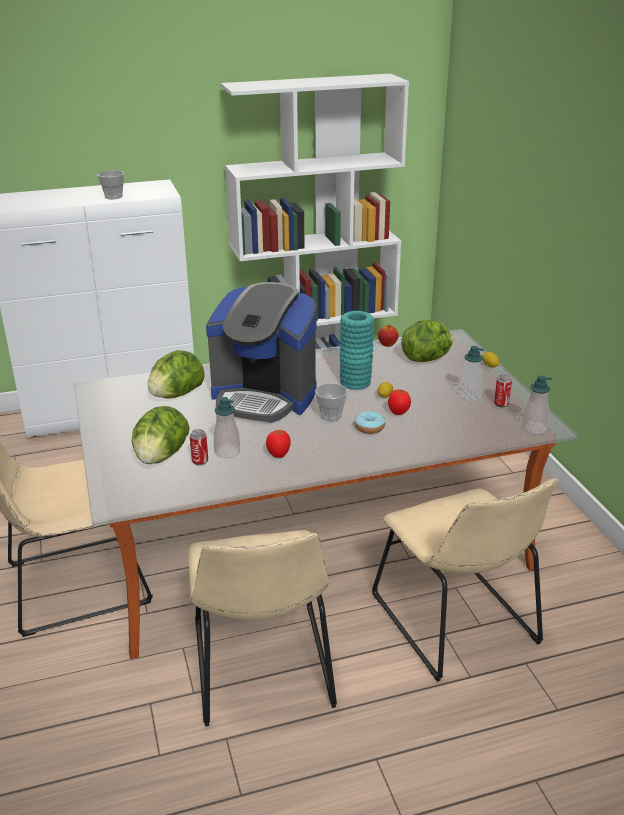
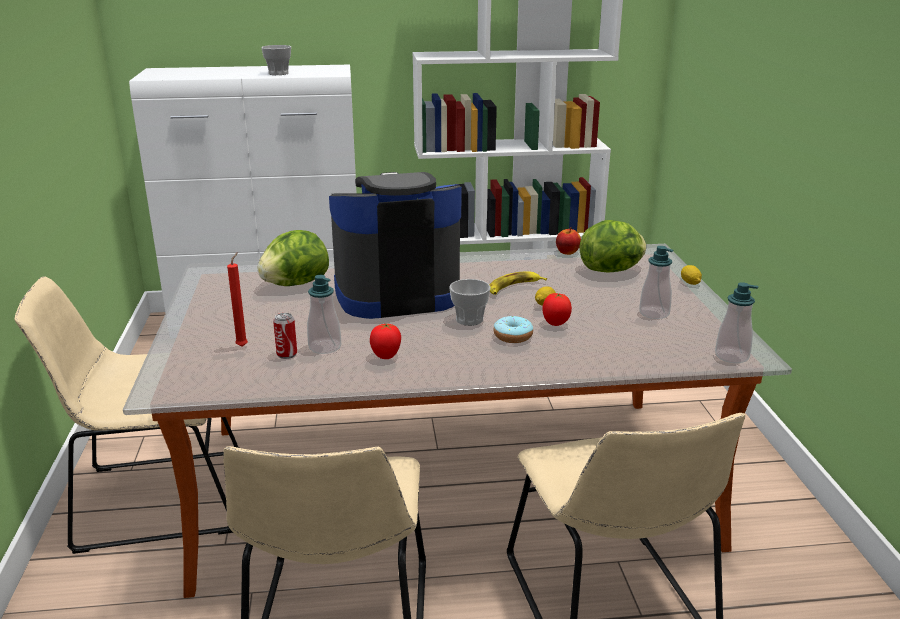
camera: 10 degrees right, 5 degrees down
(161, 457) = (243, 346): lettuce -> red candle
(264, 397) = (396, 294): coffee machine -> coffee machine turned 135 degrees clockwise
(355, 382) = (513, 288): turquoise vase -> banana
(501, 404) = (694, 325): can -> none

